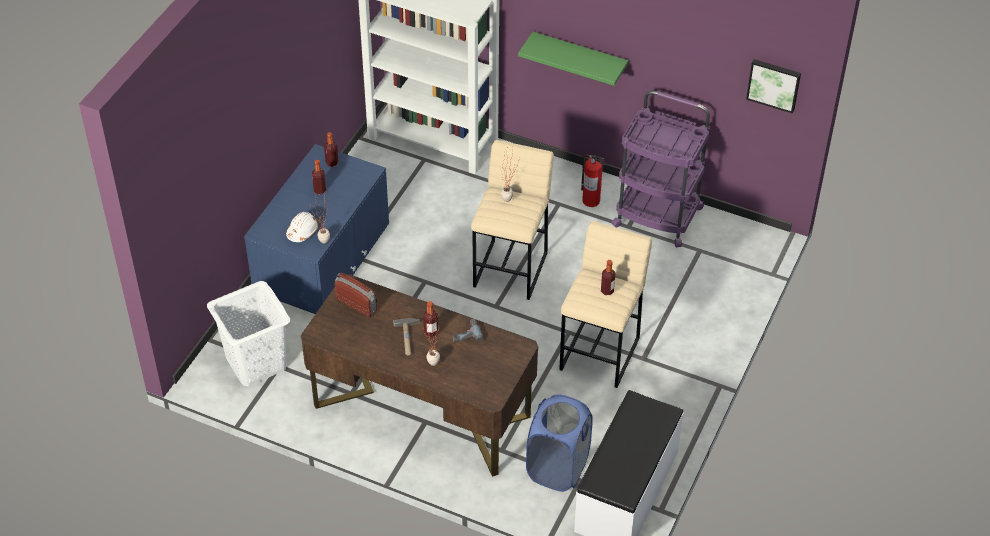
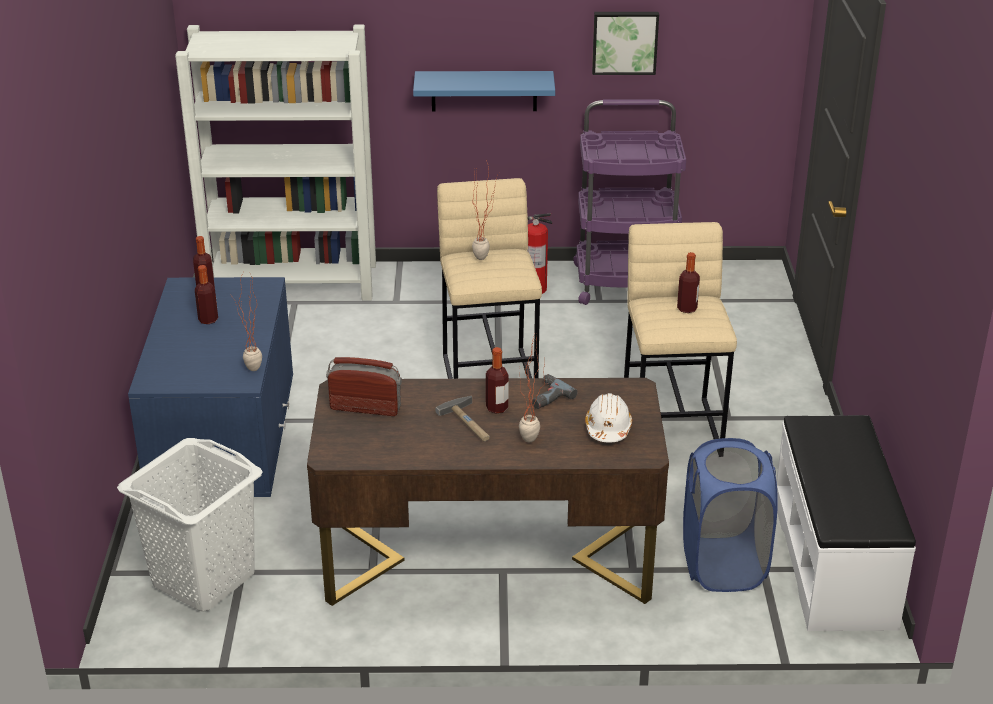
camera: 25 degrees left, 15 degrees down
(302, 231) = (213, 367): white hard hat -> white hard hat (608, 428)
(579, 57) = (484, 91): green shelf -> blue shelf
(774, 84) = (754, 39): picture -> picture (624, 42)

